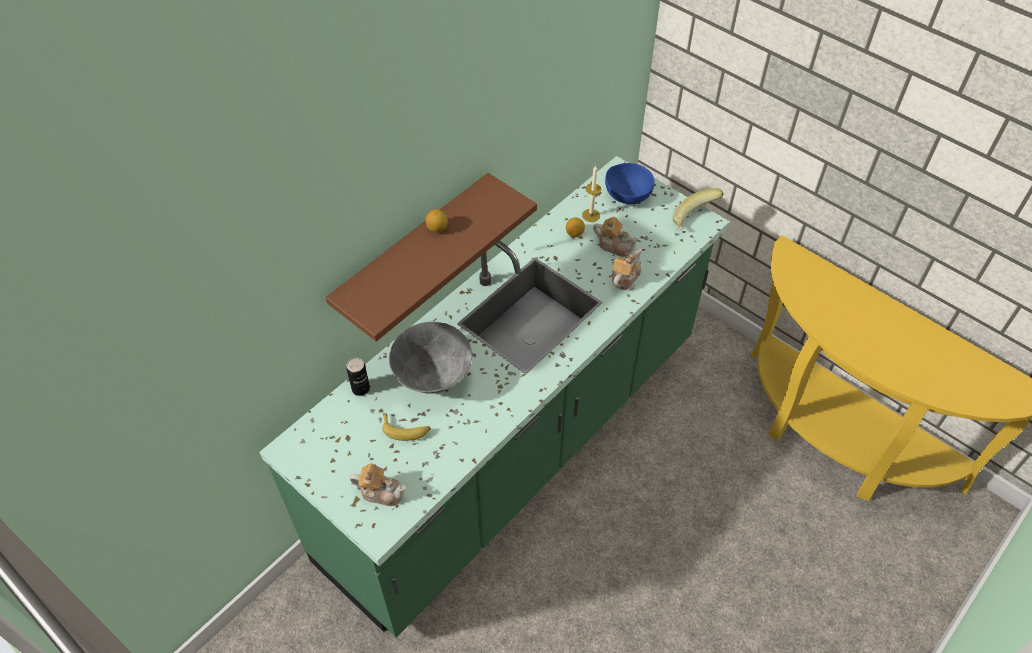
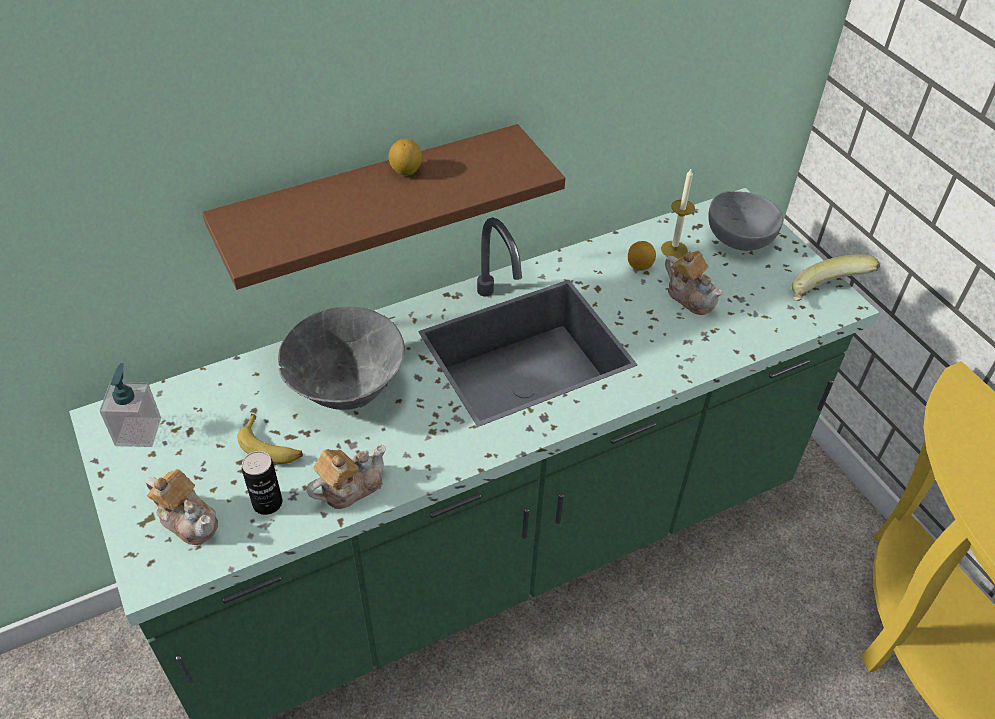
camera: 20 degrees right, 5 degrees down
(314, 449) = (138, 431): none -> soap dispenser
(360, 388) = (244, 373): can -> can (267, 503)
(624, 277) = (685, 342): teapot -> teapot (349, 487)
(627, 194) = (738, 238): blue bowl -> grey bowl

